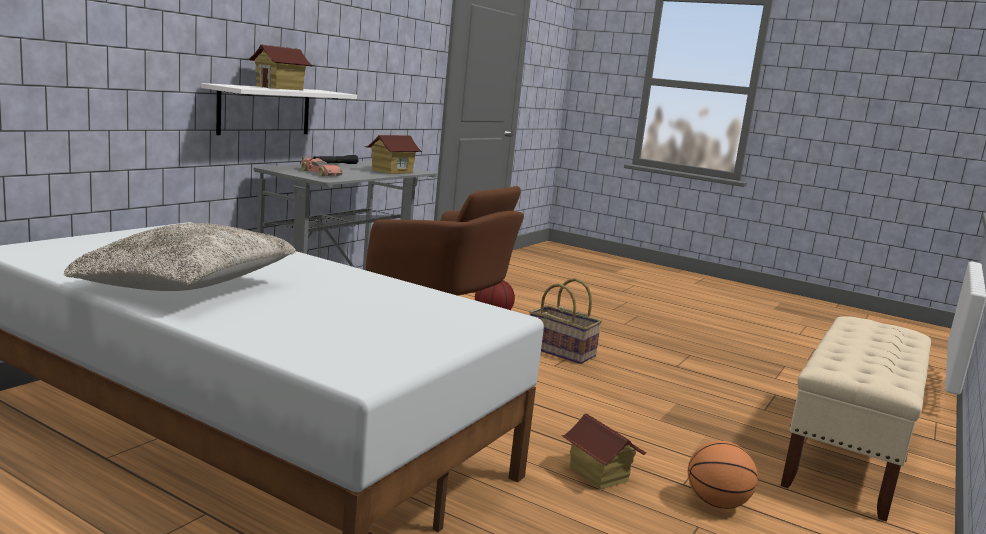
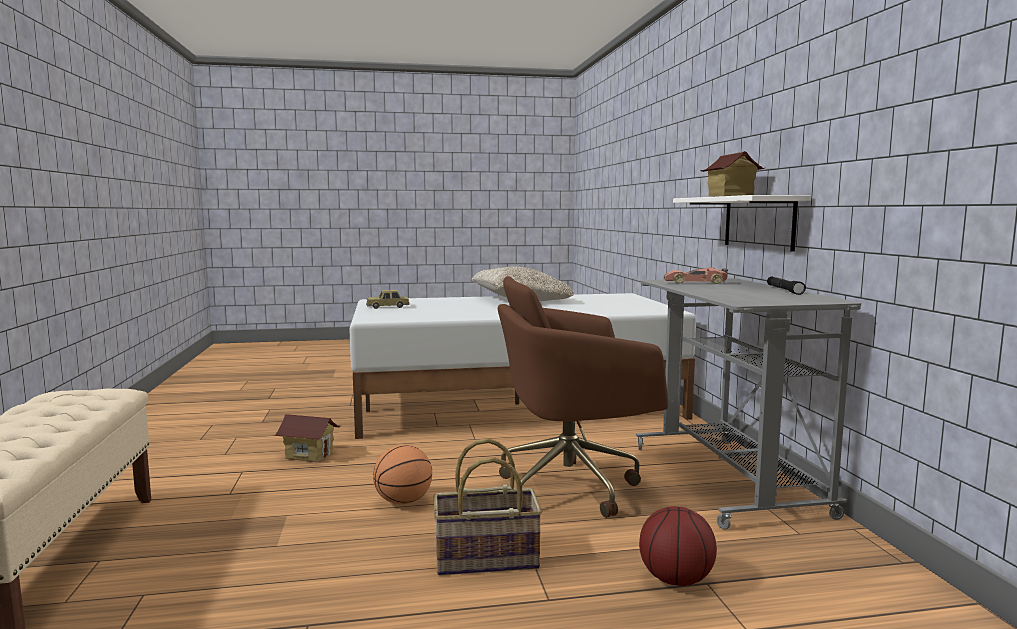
camera: 140 degrees right, 5 degrees down
(392, 171) = (728, 295): toy house -> none
(408, 339) = (388, 307): none -> toy car
(716, 504) = (212, 468): basketball -> basketball (403, 502)

